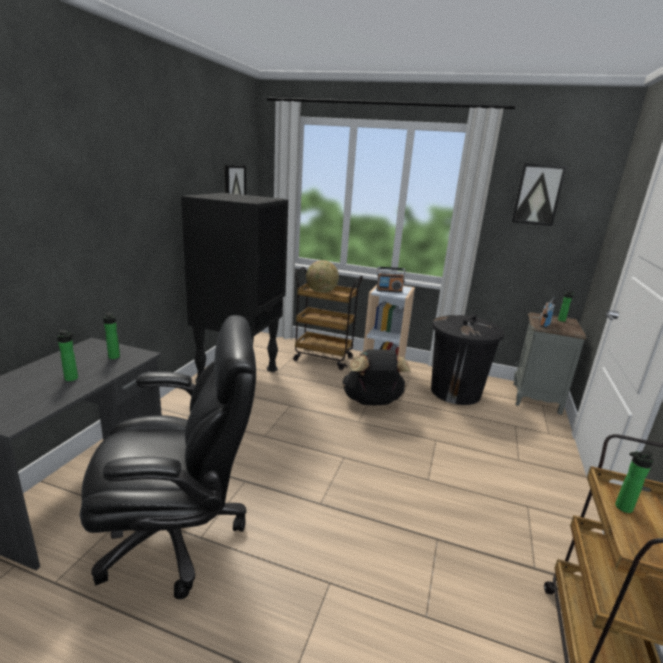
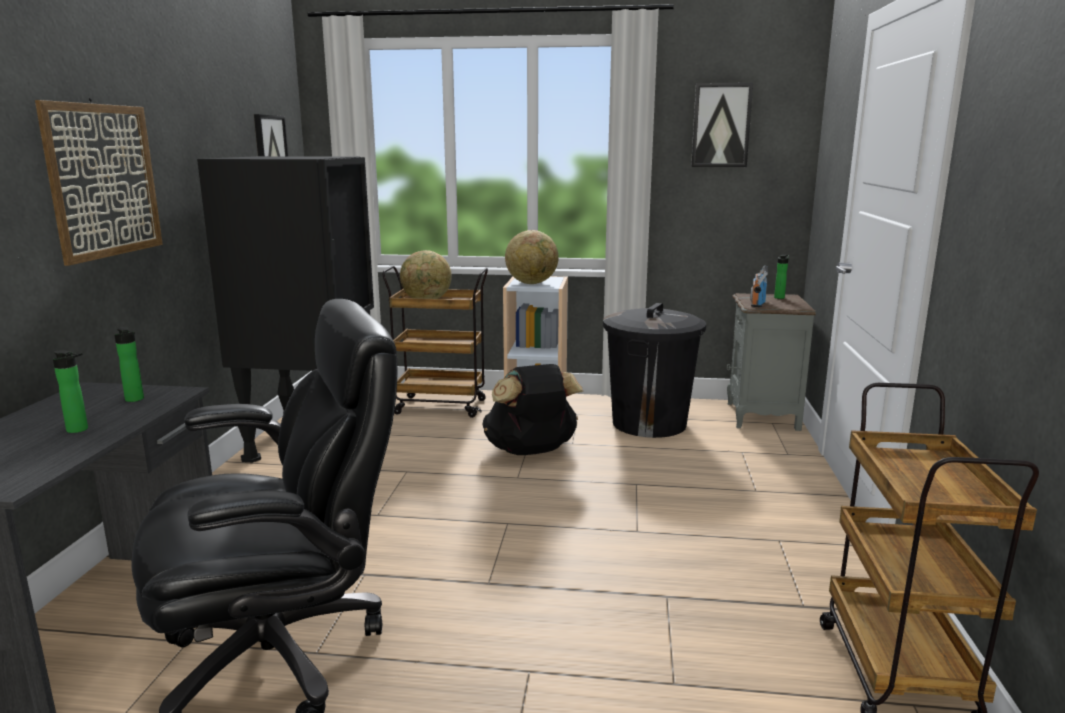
camera: 10 degrees left, 5 degrees down
(115, 210) = (103, 178): none -> picture
(389, 291) = (532, 283): radio -> globe
(621, 508) = (896, 467): bottle -> none

